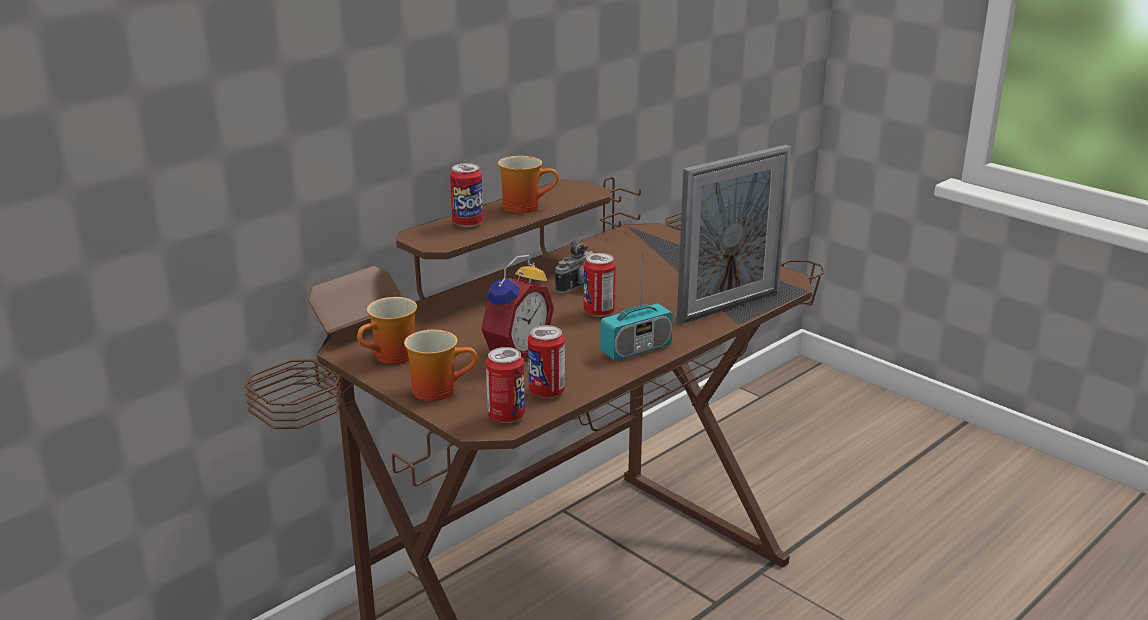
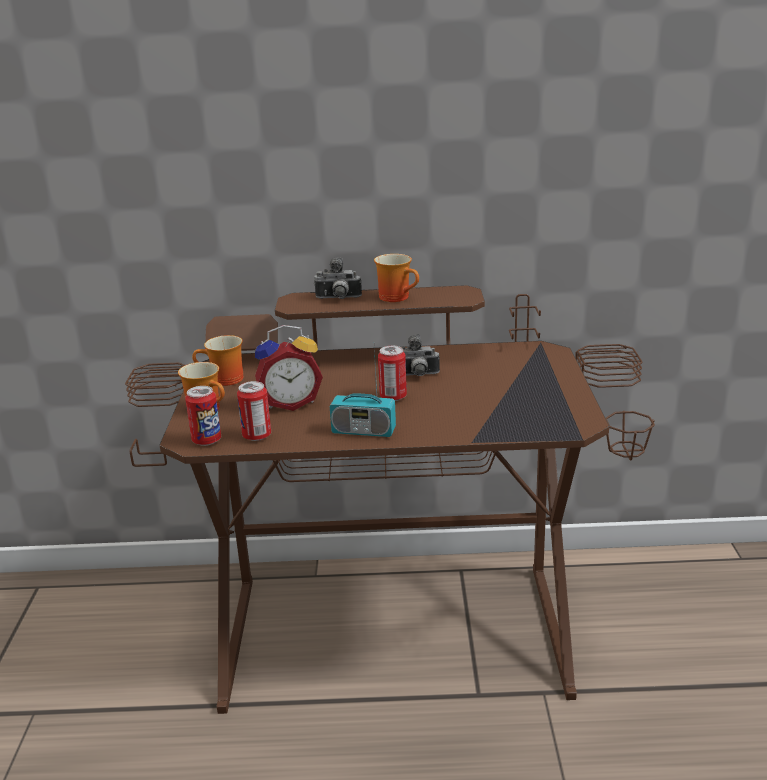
camera: 45 degrees right, 0 degrees up
(467, 223) = (338, 299): can -> camera
(729, 307) = (490, 427): picture frame -> none

